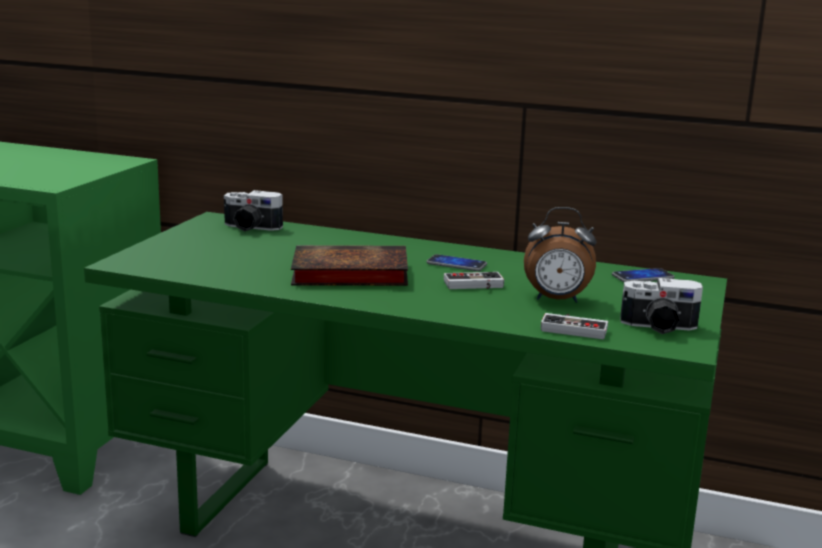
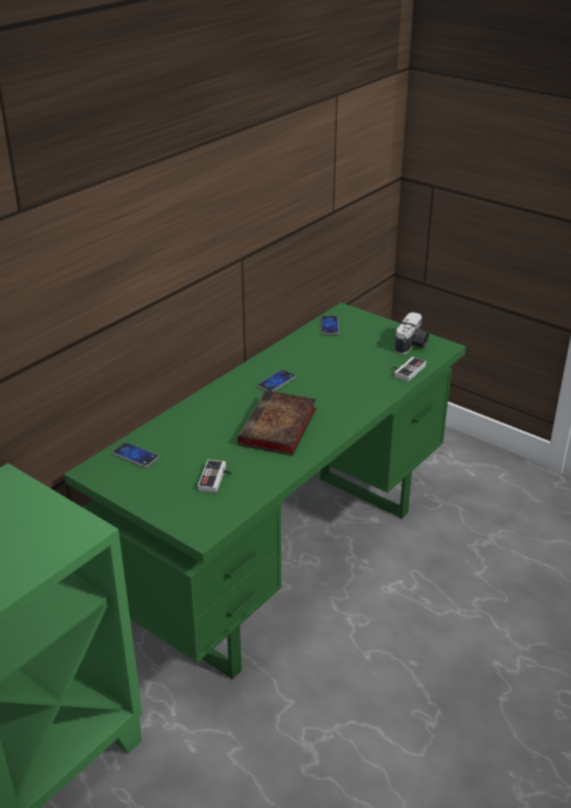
camera: 70 degrees left, 15 degrees up
(250, 228) = (135, 456): camera -> phone
(474, 286) = (323, 385): game controller -> game controller (216, 479)
(556, 300) = (359, 364): alarm clock -> none

